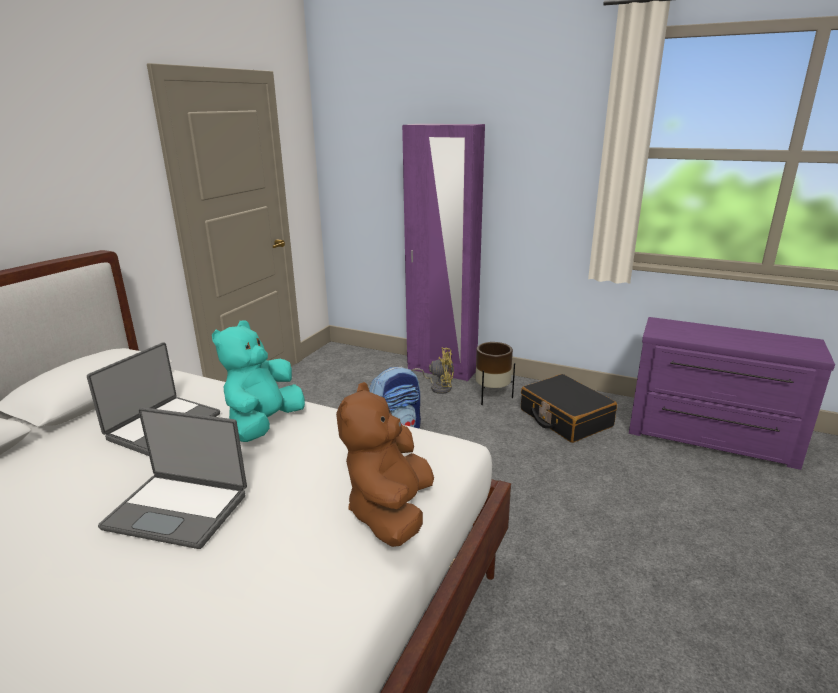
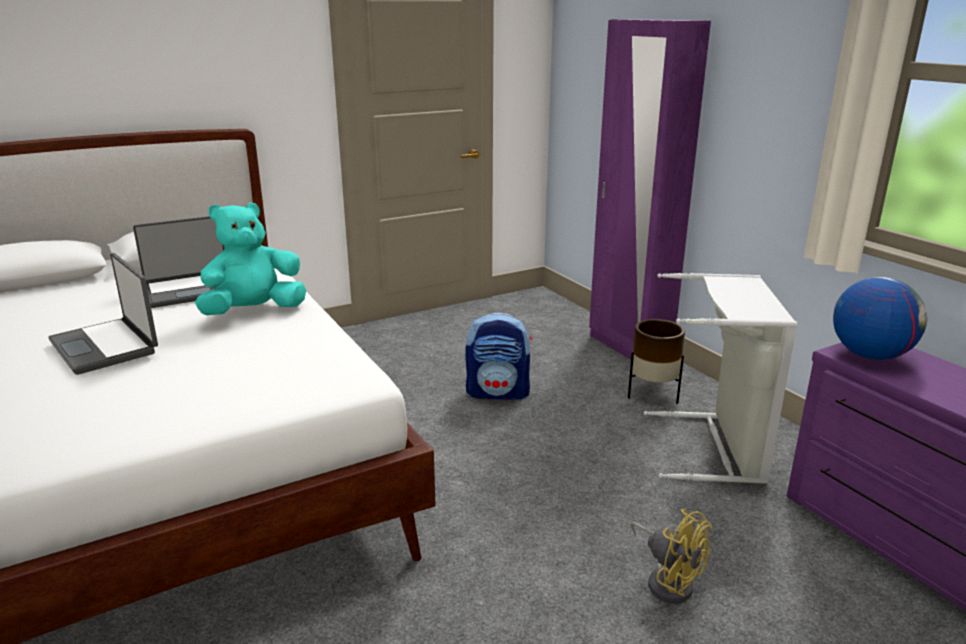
camera: 35 degrees right, 0 degrees up
(390, 512) = (224, 405): brown plush toy -> none
(438, 387) = (601, 364): yellow fan -> yellow fan (668, 581)
(565, 418) = (717, 448): black suitcase -> grey laundry basket
(669, 330) = (869, 355): none -> globe

